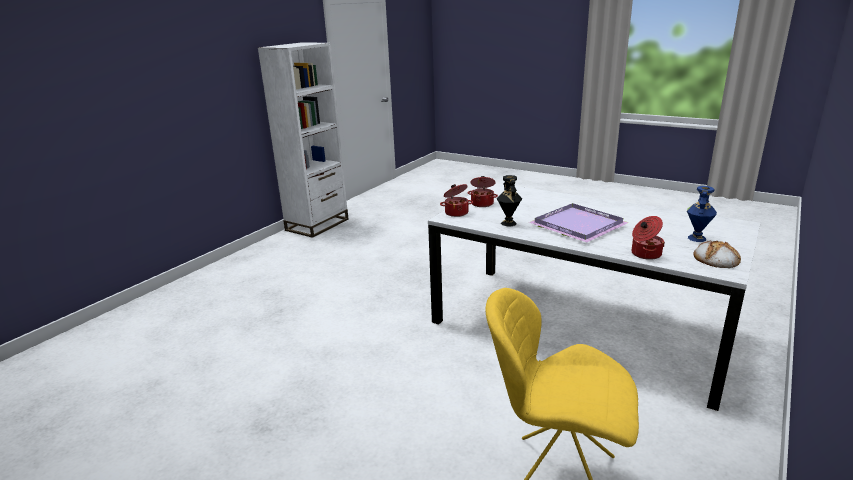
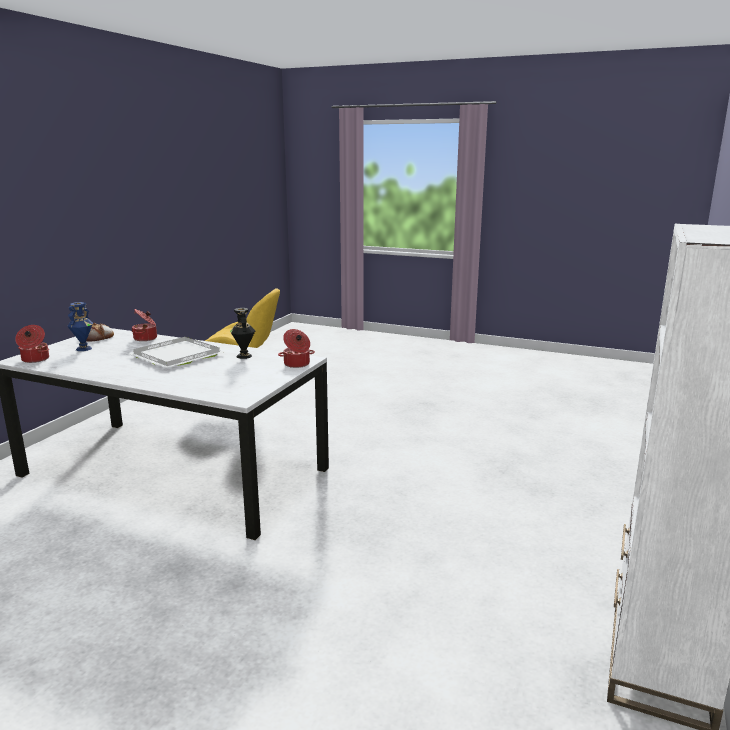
camera: 170 degrees right, 5 degrees down
(482, 203) = (265, 374): cooking pot -> cooking pot (35, 359)
(580, 225) = (175, 356): purple tray -> white tray

